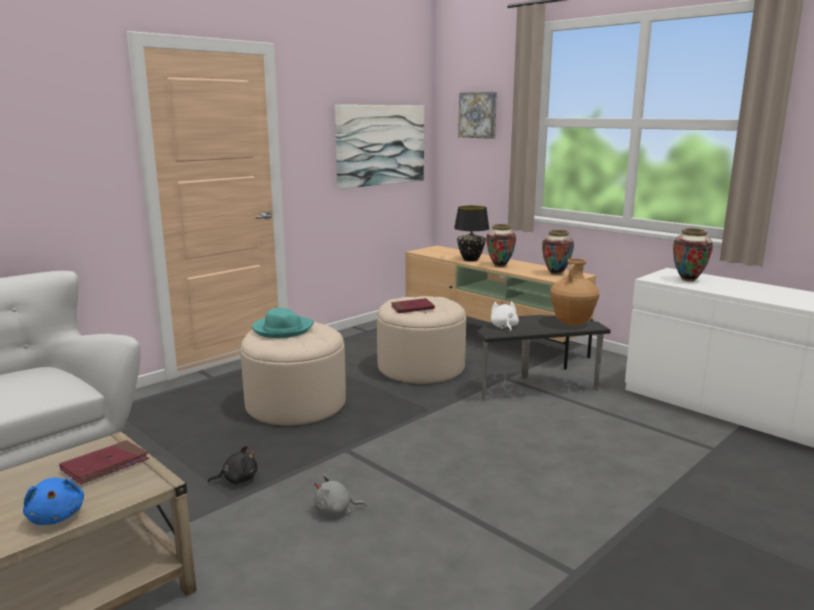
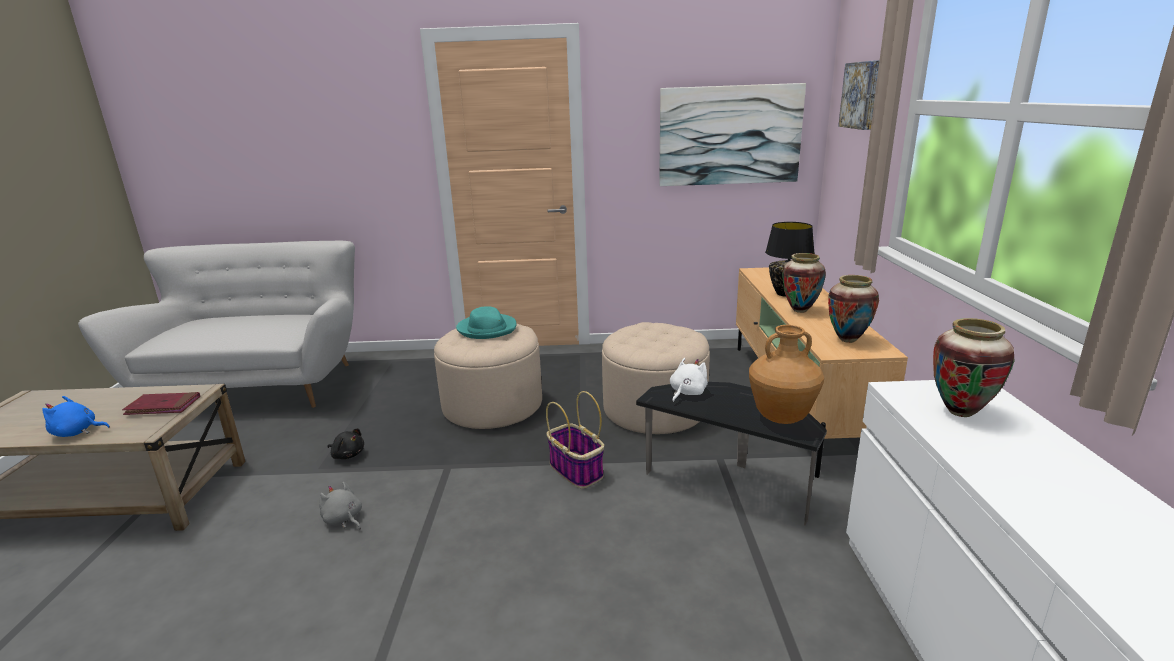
camera: 45 degrees right, 5 degrees up
(56, 516) = (77, 432): blue plush toy -> blue plush toy turned 75 degrees clockwise
(412, 308) = (636, 339): red book -> none
(440, 415) = (577, 470): none -> basket

